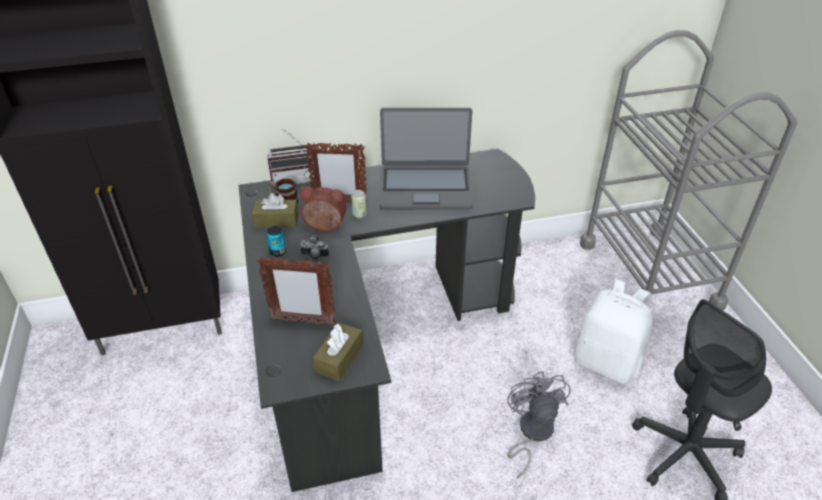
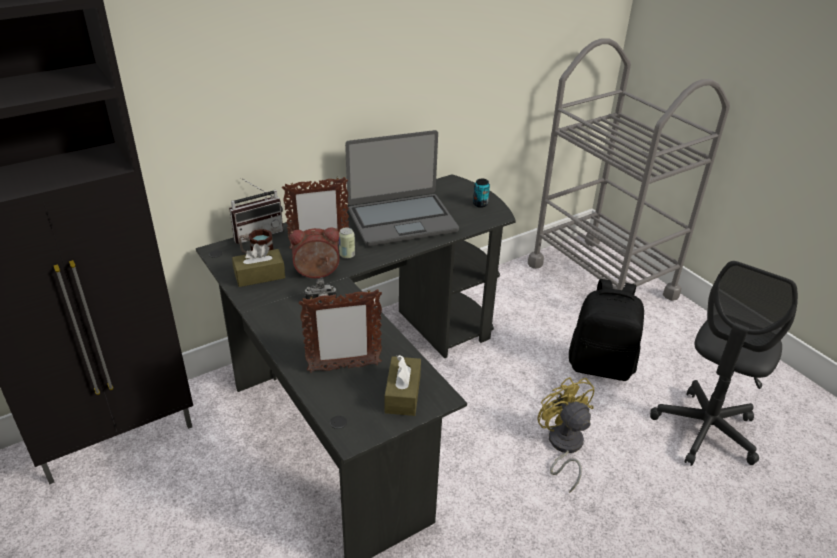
camera: 20 degrees left, 5 degrees down
(278, 252) = (278, 306): can -> can (480, 204)
(531, 433) = (563, 447): grey fan -> yellow fan
(607, 362) = (601, 365): white backpack -> black backpack

